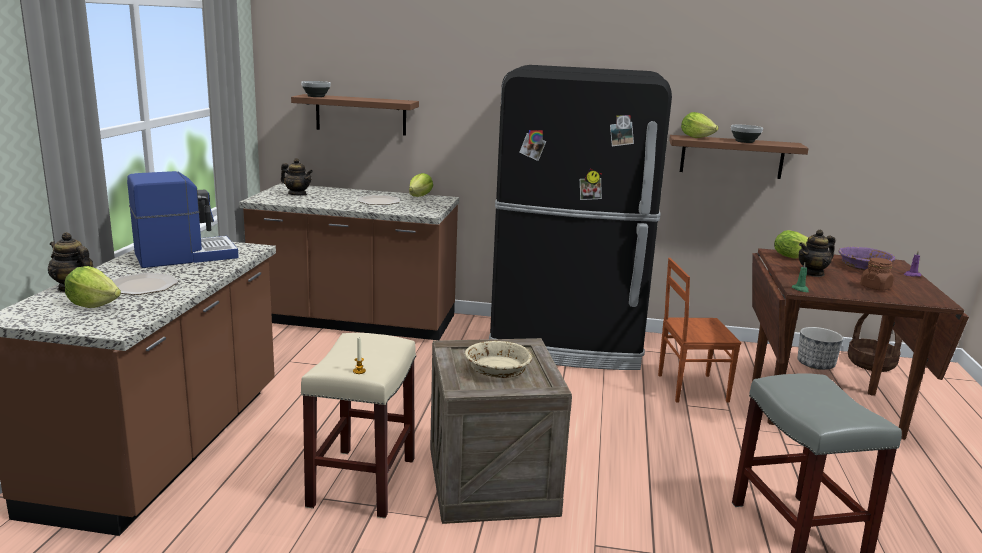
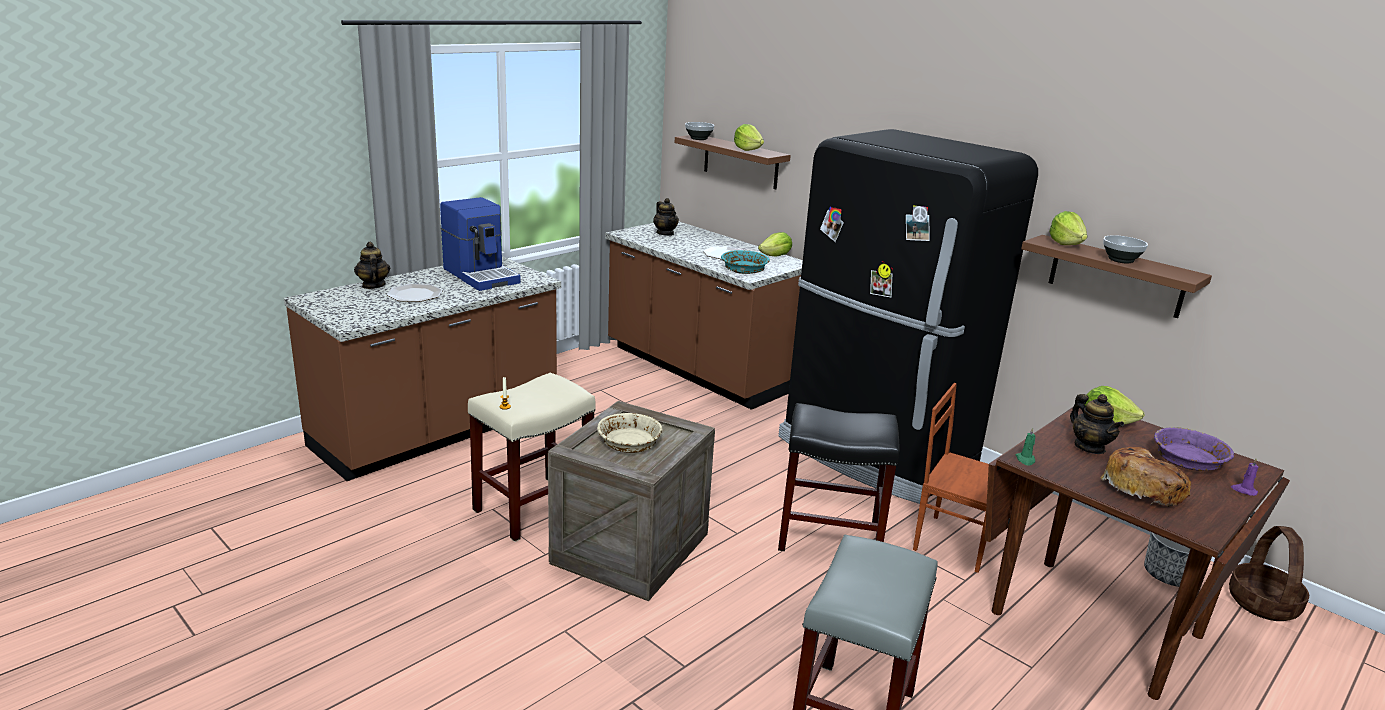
camera: 35 degrees right, 5 degrees up
(93, 304) = (364, 302): lettuce -> lettuce (747, 150)
(185, 255) = (481, 275): coffee machine -> coffee machine turned 45 degrees clockwise
(416, 209) = (744, 270): none -> turquoise bowl
(615, 414) = (828, 537): none -> black stool
(812, 273) = (1089, 447): teapot -> teapot turned 120 degrees counterclockwise
(875, 287) = (1142, 487): brown jar -> bread

